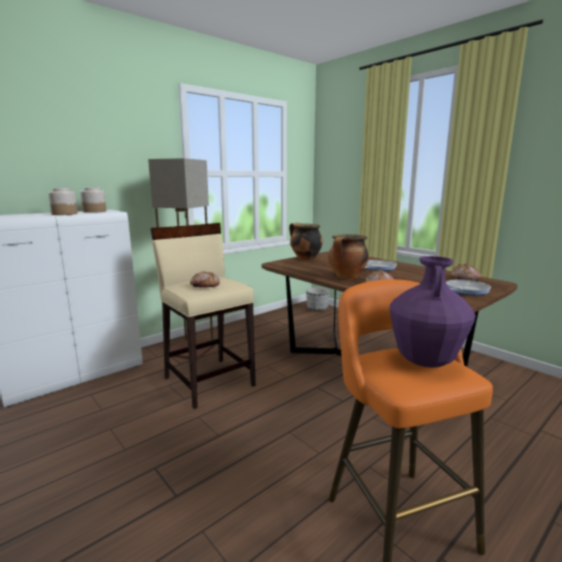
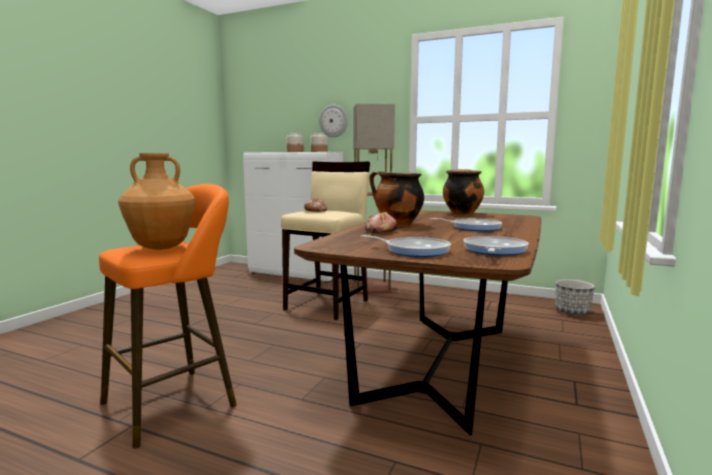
camera: 65 degrees right, 5 degrees down
(91, 169) = (333, 121): none -> wall clock
(425, 361) = (162, 247): purple vase -> brown vase
(465, 278) = (494, 250): bread -> frying pan

